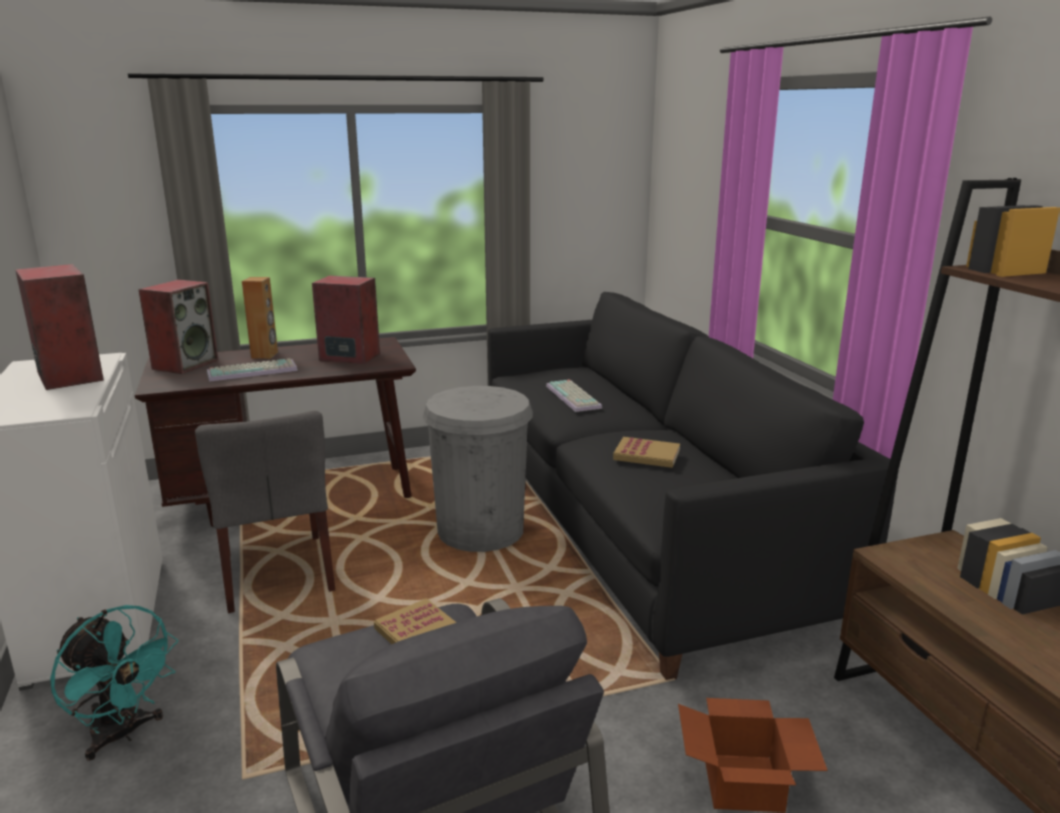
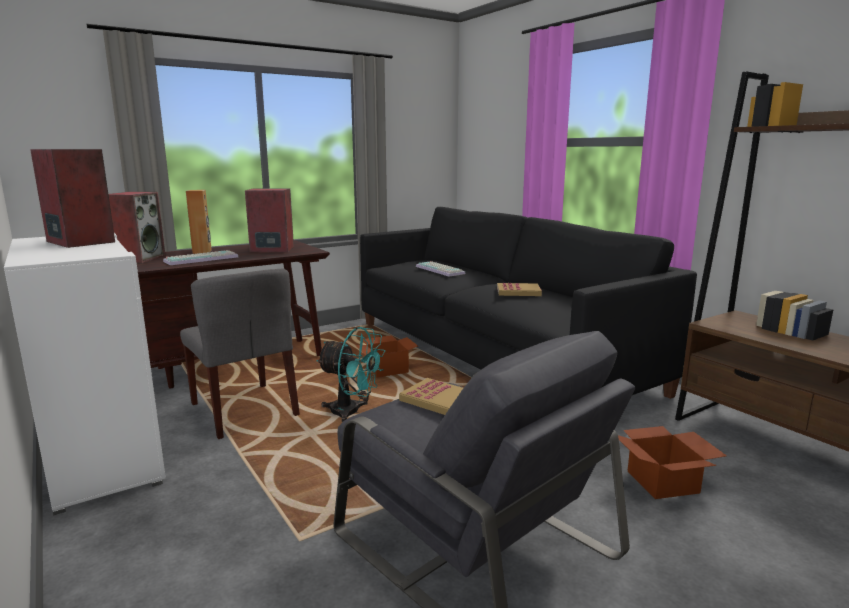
camera: 15 degrees left, 5 degrees down
(123, 734) = (173, 529): turquoise fan -> turquoise fan (352, 412)
(480, 531) = (387, 369): grey trash can -> cardboard box

